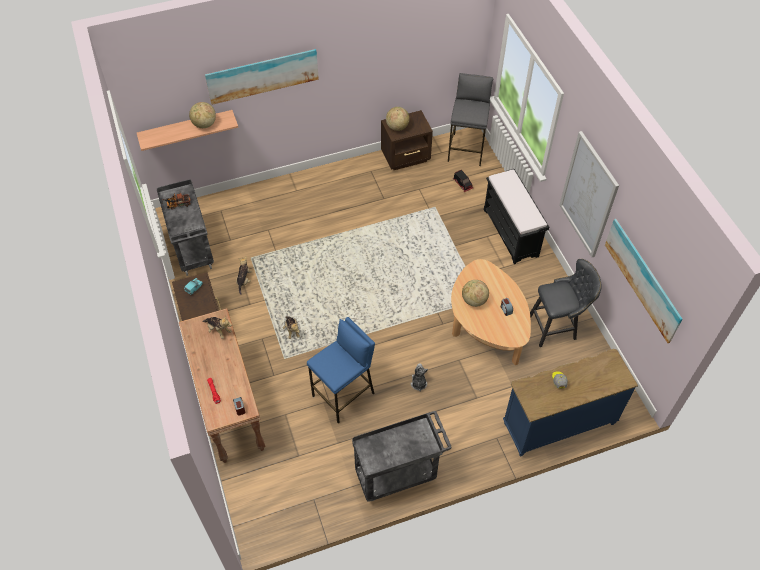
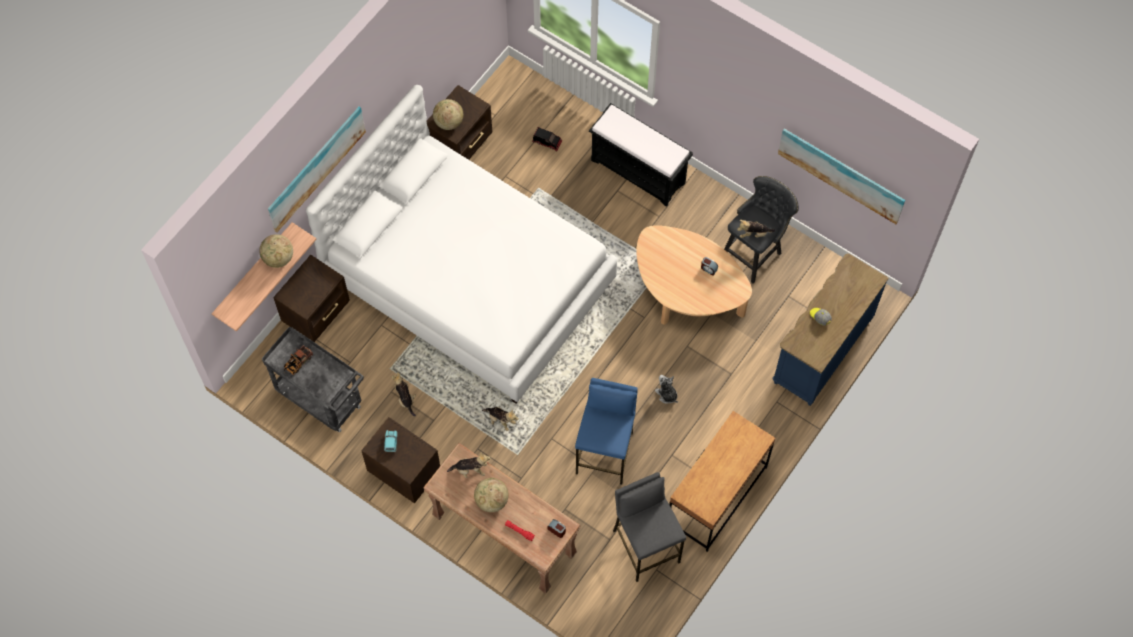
camera: 35 degrees left, 10 degrees up
(237, 201) = (317, 313): none -> brown nightstand
(346, 233) = (469, 277): none -> white bed
(399, 476) = (716, 496): grey cart -> brown desk
(466, 149) = (519, 94): grey stool -> grey stool (646, 546)
(474, 300) = (671, 278): globe -> globe (491, 500)
(554, 301) = (753, 234): none -> plush toy
(588, 195) = (734, 111): picture -> none

